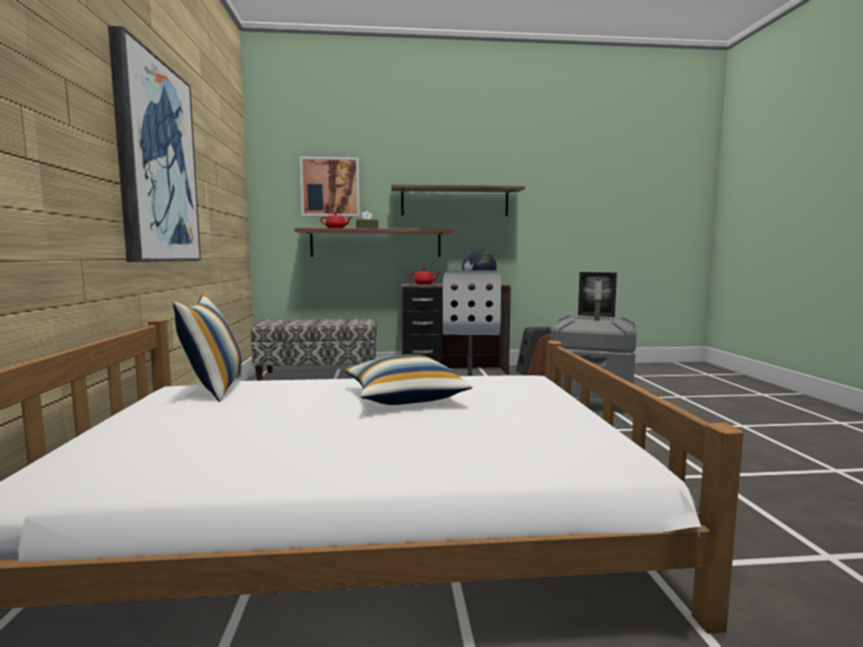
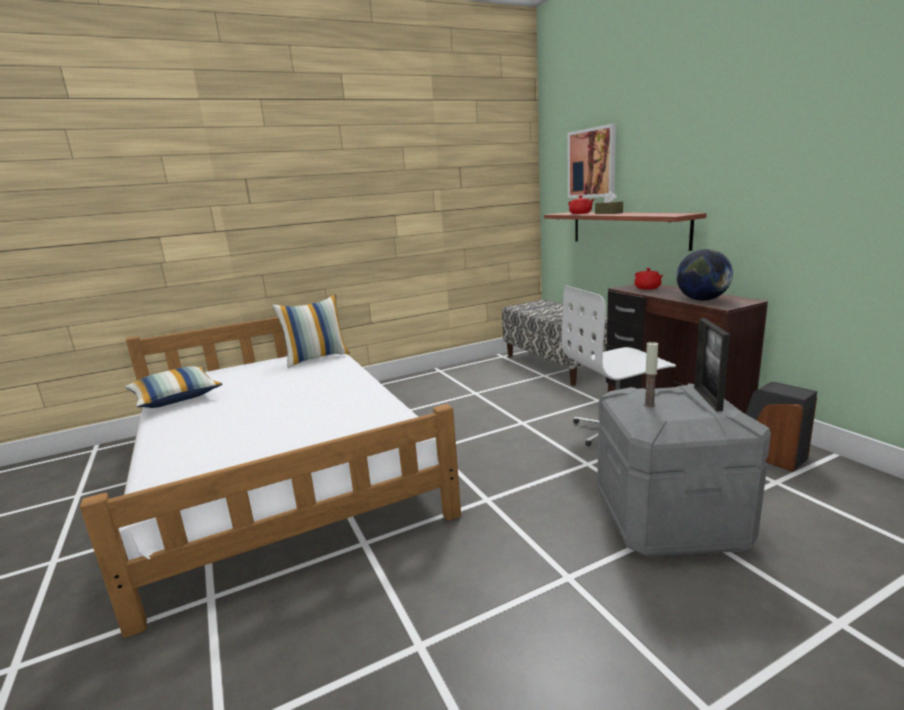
camera: 70 degrees right, 10 degrees up
(155, 163) = (345, 198): picture -> none
(404, 397) = (309, 404): pillow -> pillow (176, 398)
(455, 202) = (716, 170): shelf -> none

